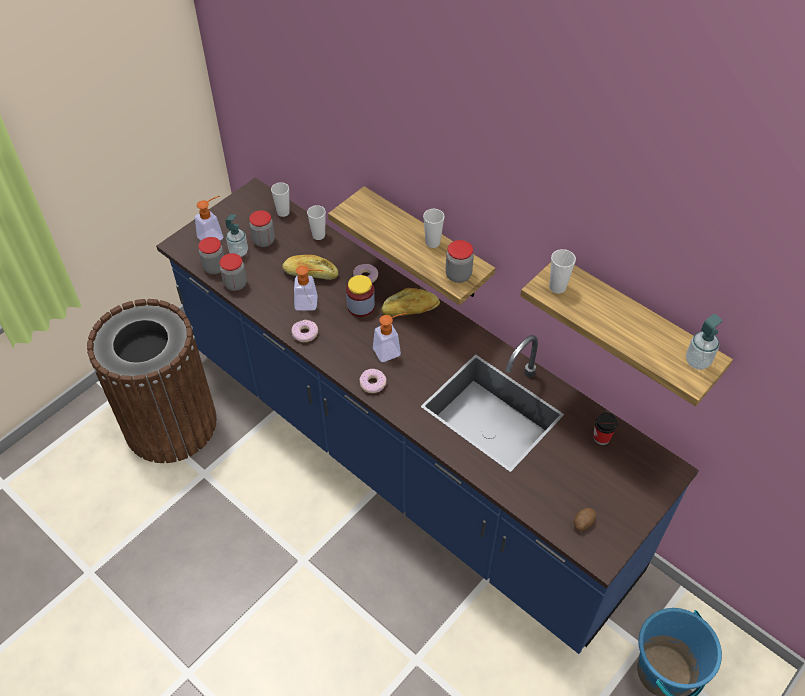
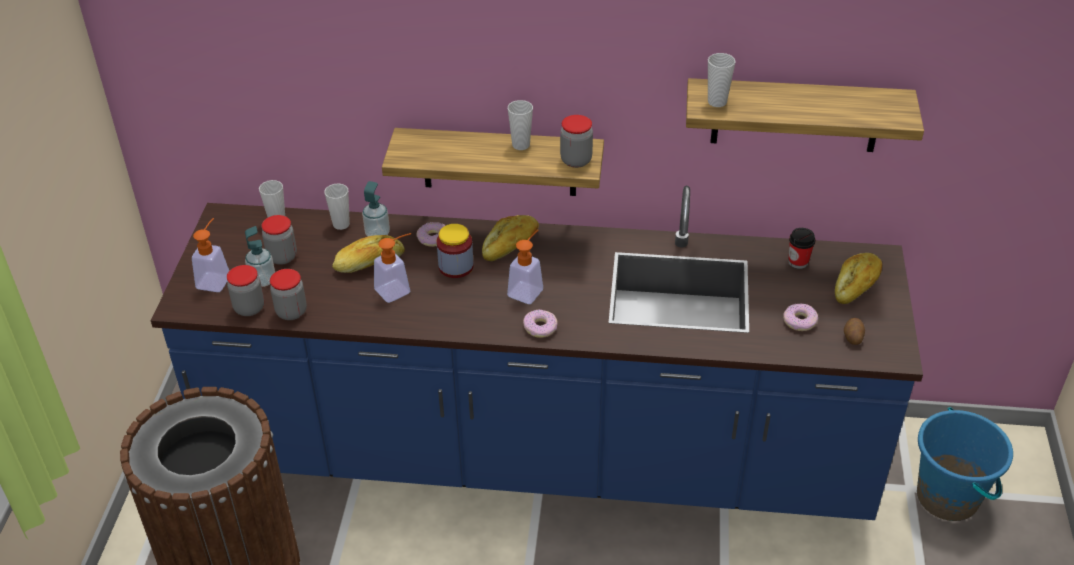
camera: 35 degrees left, 10 degrees down
(305, 334) = (421, 319): donut -> donut (800, 321)
(628, 482) = (856, 285): none -> bread
(697, 361) = (892, 103): soap dispenser -> soap dispenser (377, 234)

